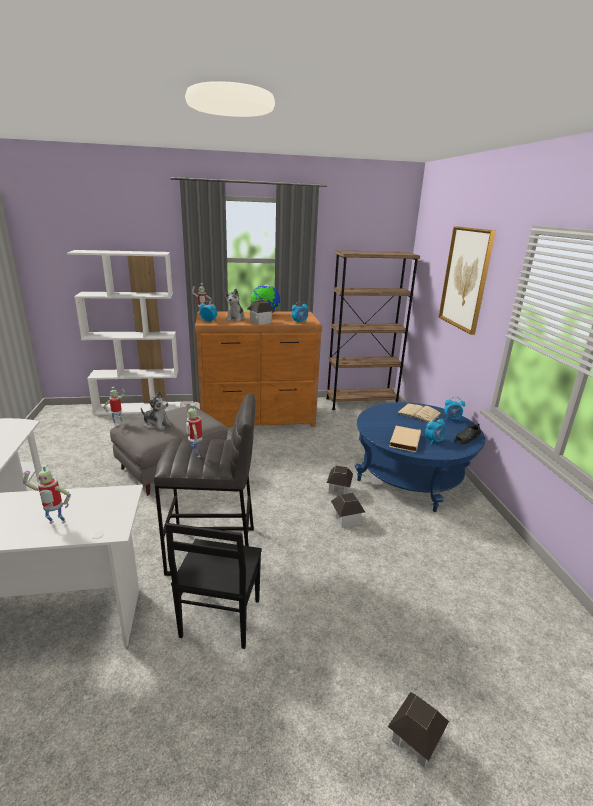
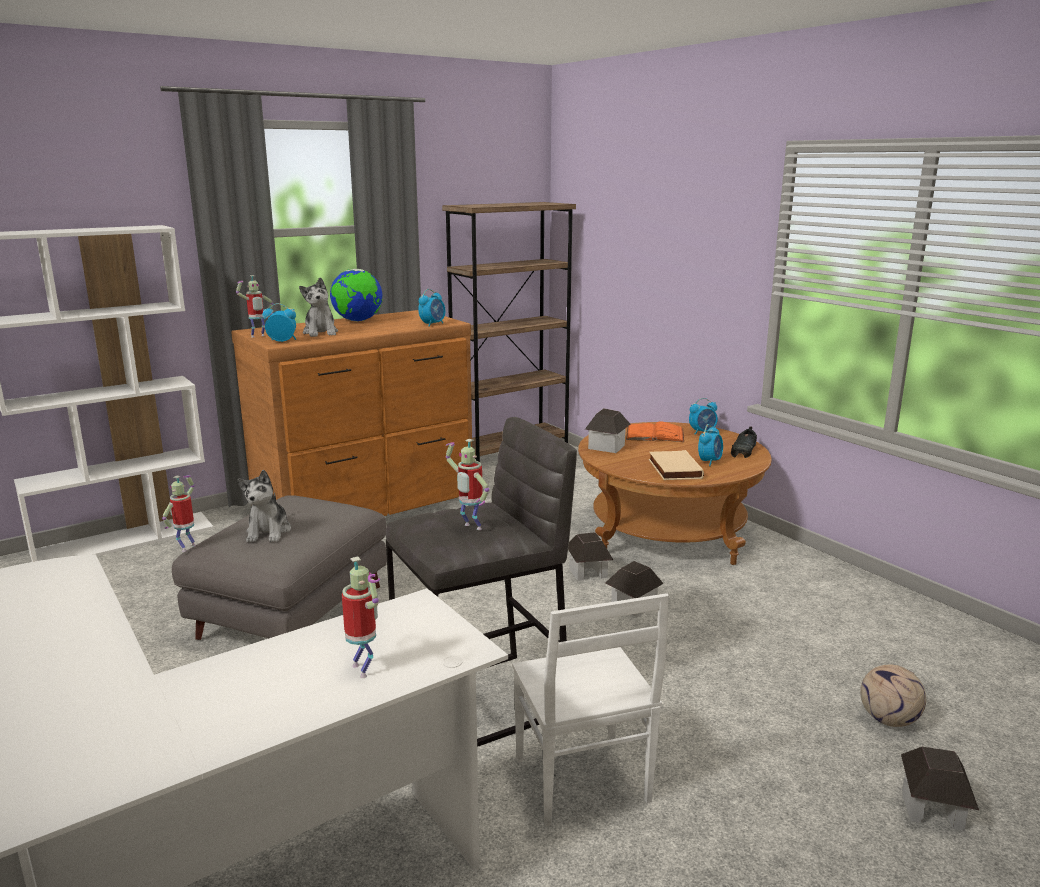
camera: 25 degrees left, 5 degrees down
(56, 524) = (364, 669): toy robot -> toy robot turned 90 degrees counterclockwise
(157, 424) = (268, 532): plush toy -> plush toy turned 90 degrees clockwise
(219, 619) = (580, 782): black chair -> white chair
(261, 322) = (370, 331): toy house -> toy house (606, 446)
(411, 477) = (668, 532): blue coffee table -> brown coffee table
(418, 413) = (655, 434): beige book -> orange book
(443, 660) = (888, 719): none -> football
(465, 279) = (675, 227): picture -> none

